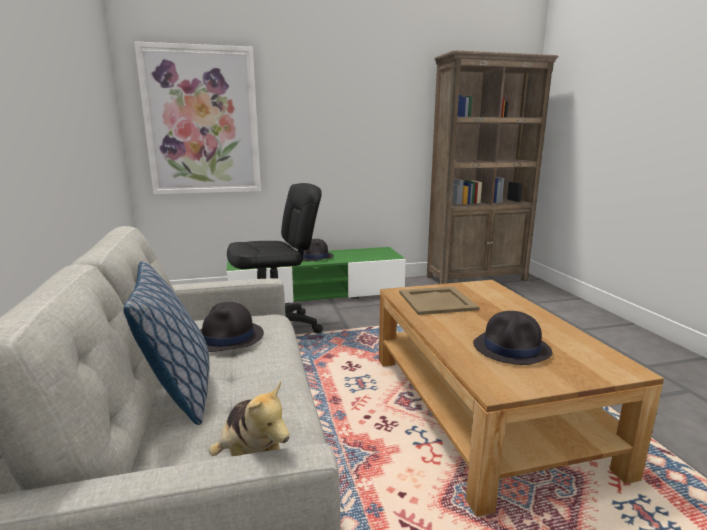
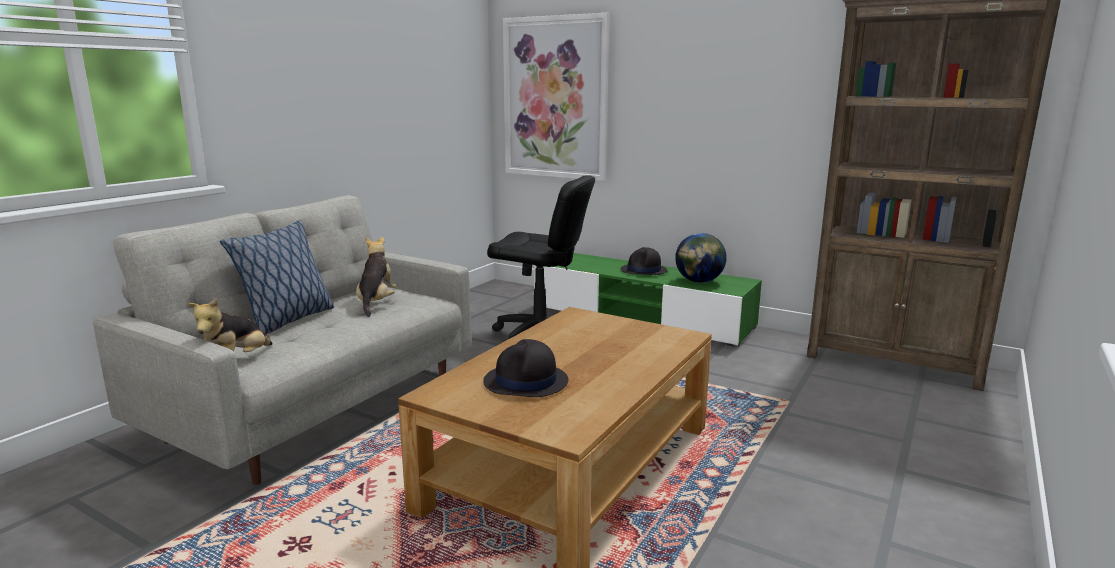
camera: 45 degrees right, 0 degrees up
(228, 338) = (376, 303): black hat -> plush toy
(363, 255) = (699, 281): none -> globe
(437, 301) = (585, 331): beige tray -> none

